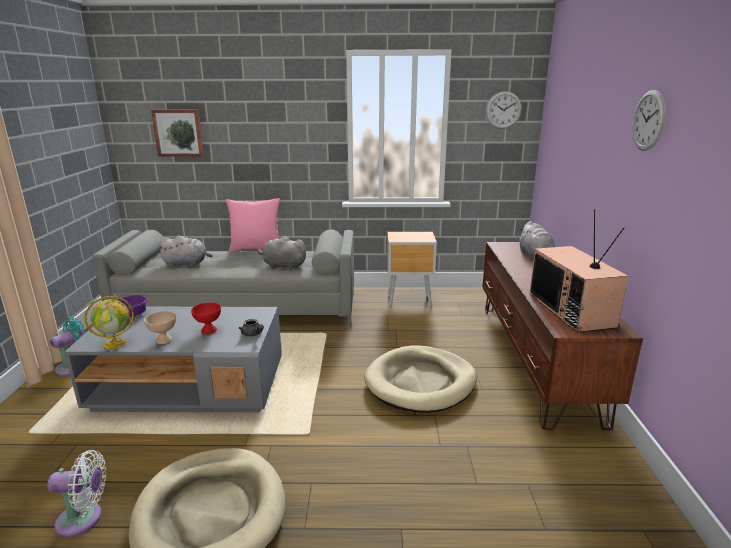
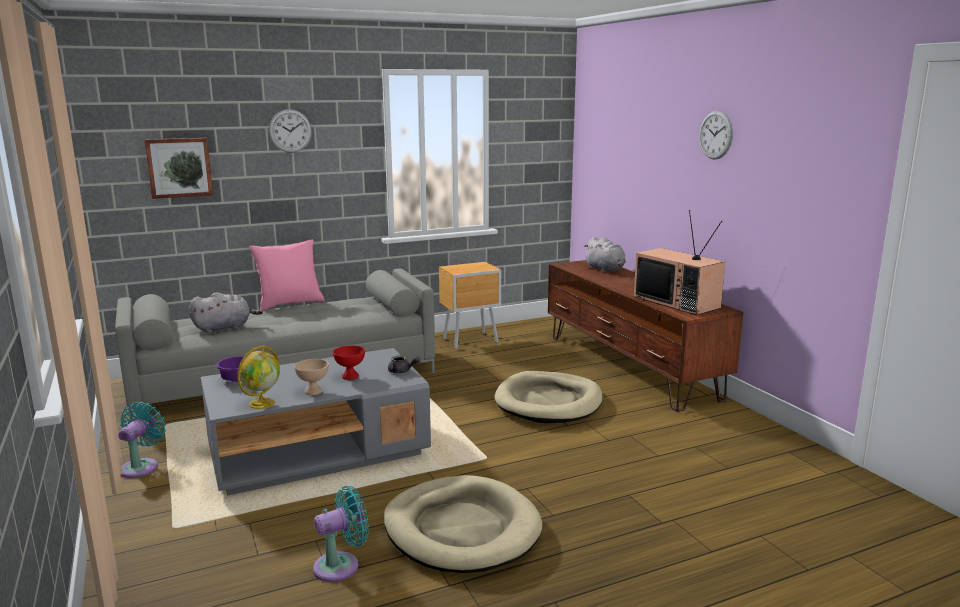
camera: 25 degrees left, 5 degrees down
(84, 519) = (341, 566): white fan -> turquoise fan
(282, 266) = (347, 314): grey plush toy -> none
(503, 110) = (539, 130): wall clock -> wall clock (290, 131)

